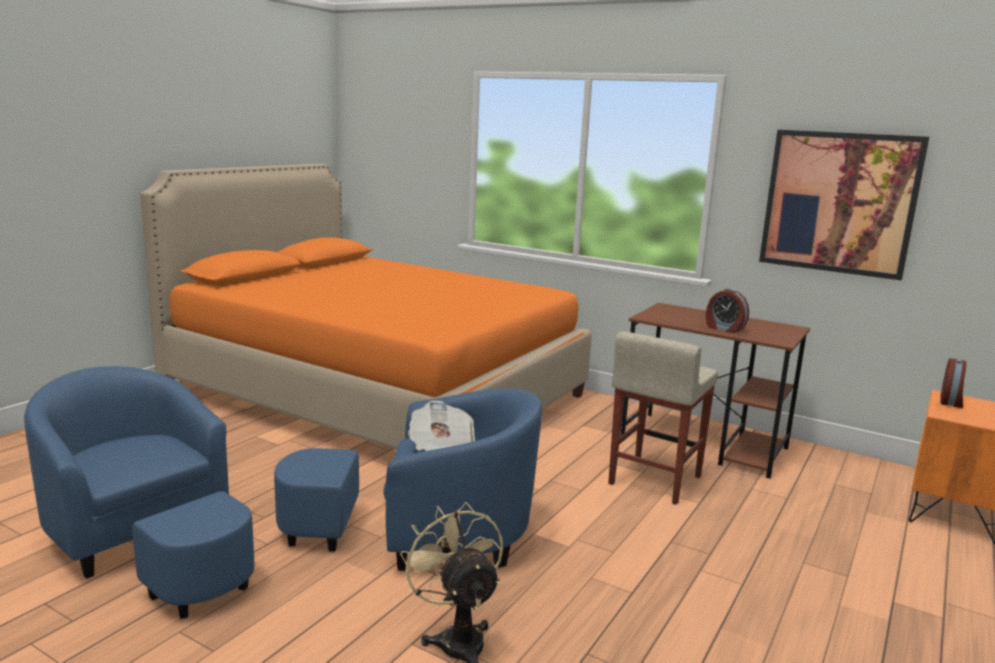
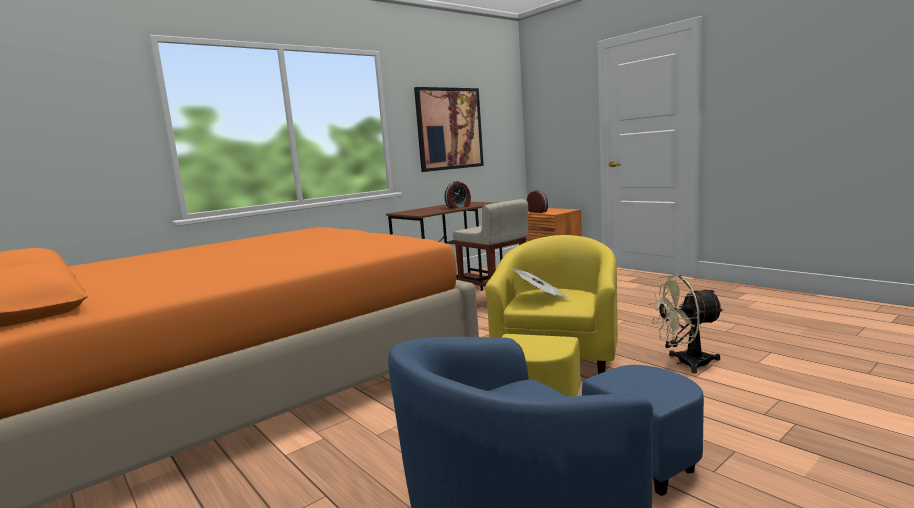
camera: 70 degrees left, 5 degrees down
(424, 536) = (554, 369): blue armchair -> yellow armchair

